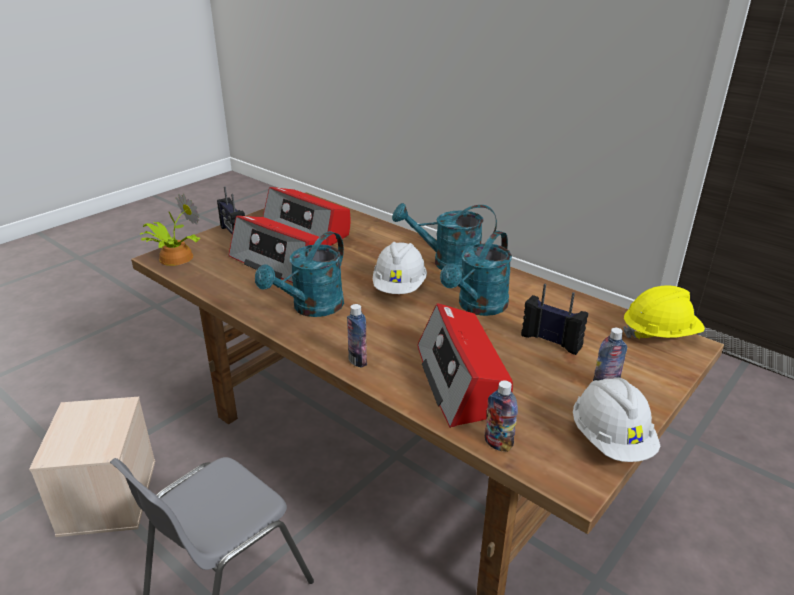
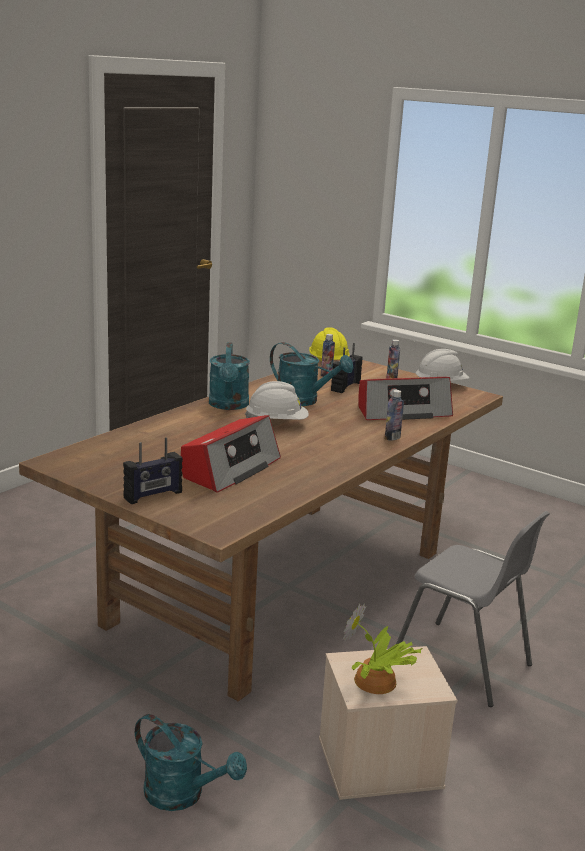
camera: 95 degrees left, 10 degrees down
(173, 258) = (220, 522): potted plant -> potted plant (376, 683)
(307, 230) = (147, 458): radio -> none
(311, 308) = (320, 453): turquoise watering can -> turquoise watering can (183, 795)
(498, 444) = (459, 407): bottle -> bottle (326, 375)

